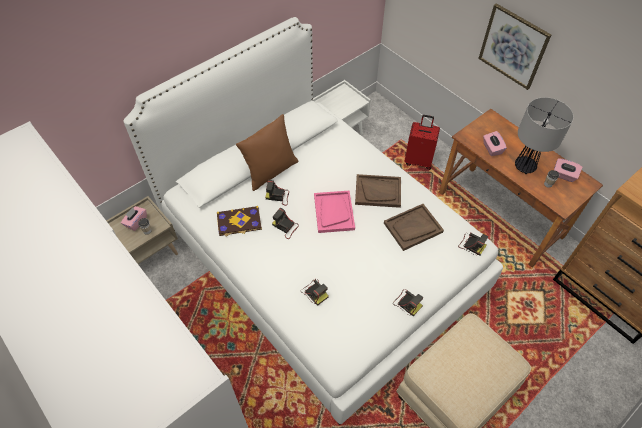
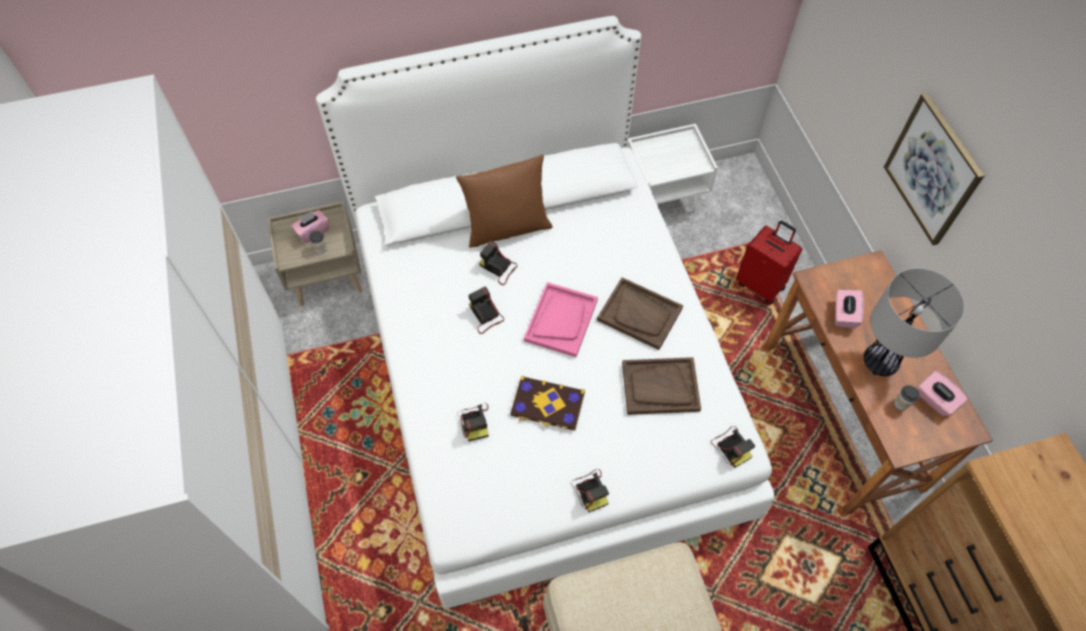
camera: 25 degrees right, 5 degrees up
(239, 222) = (429, 284): book -> book (547, 405)

